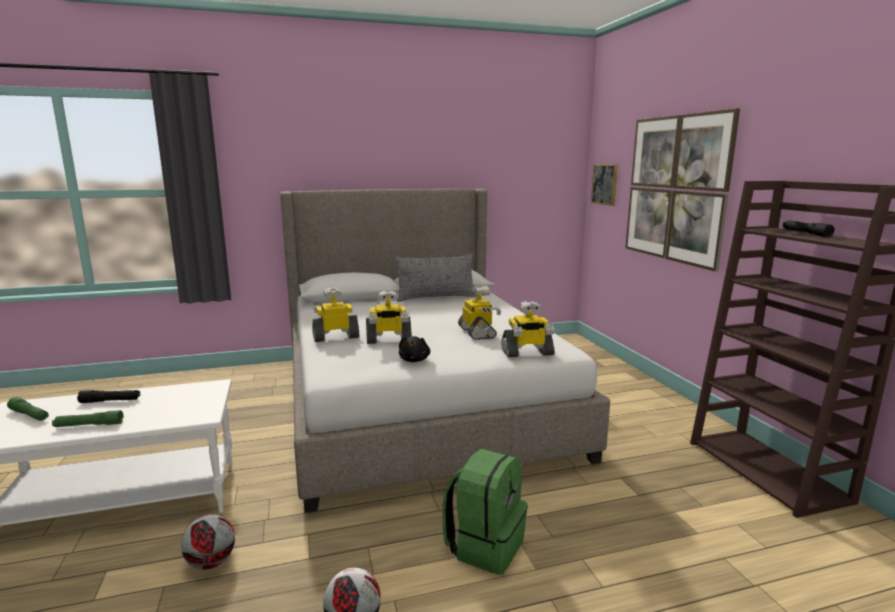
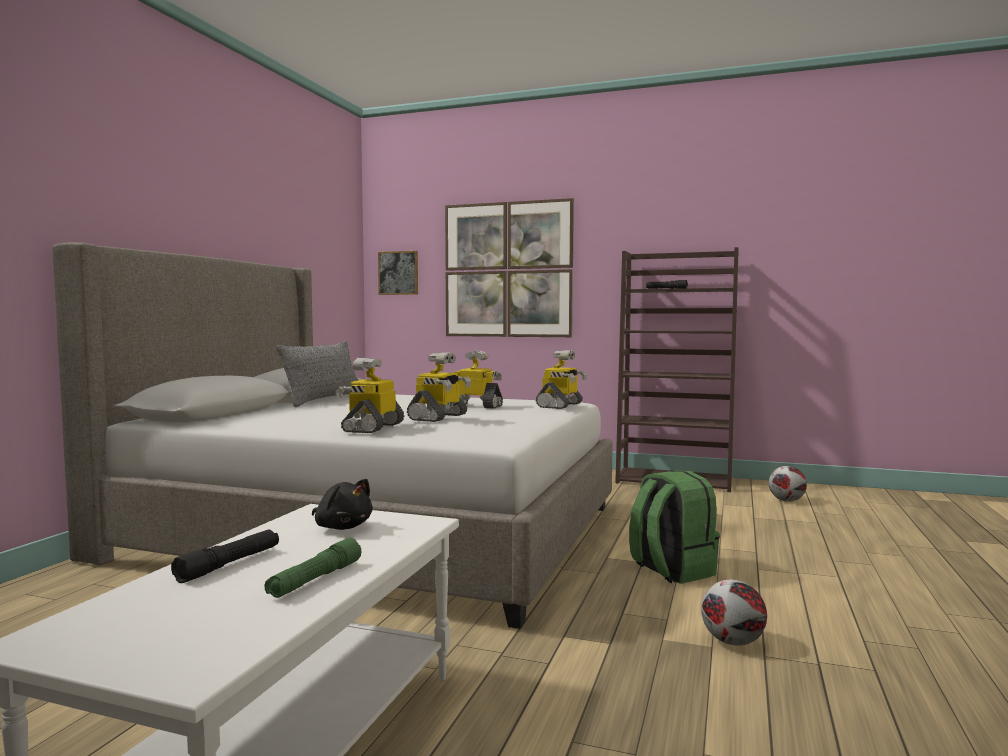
camera: 55 degrees left, 10 degrees down
(29, 415) = (144, 623): green flashlight -> none
(210, 563) = (555, 701): football -> football (787, 501)
(414, 360) = (512, 422): black plush toy -> black plush toy (342, 527)

